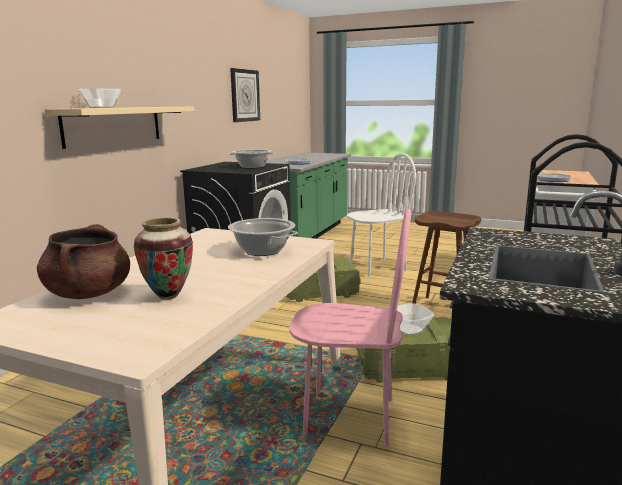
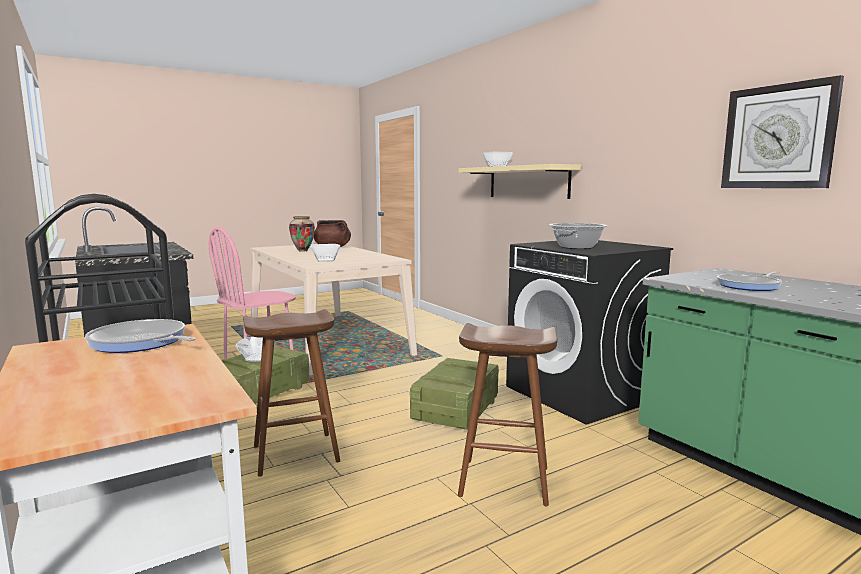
camera: 125 degrees right, 5 degrees down
(262, 251) = (326, 260): cooking pot -> bowl
(377, 268) = (503, 482): white chair -> brown stool

